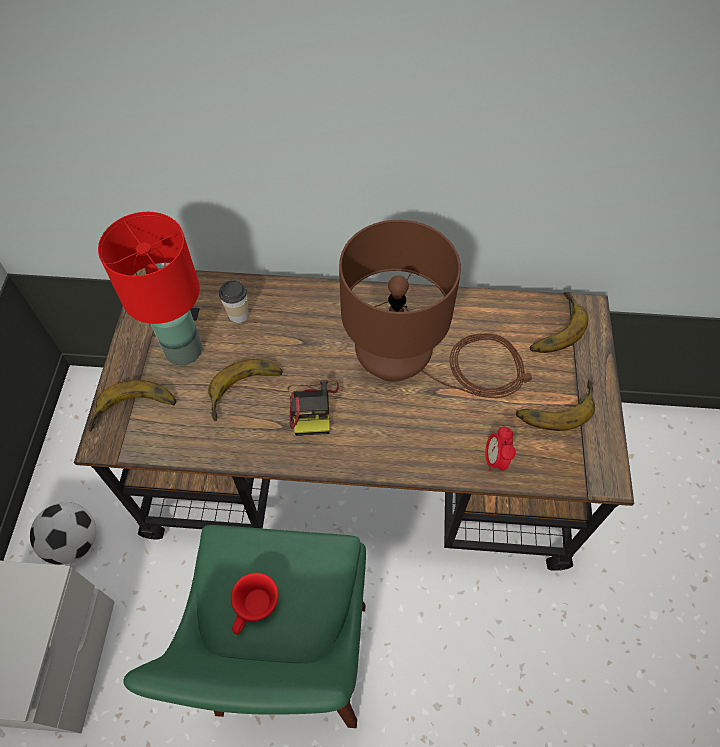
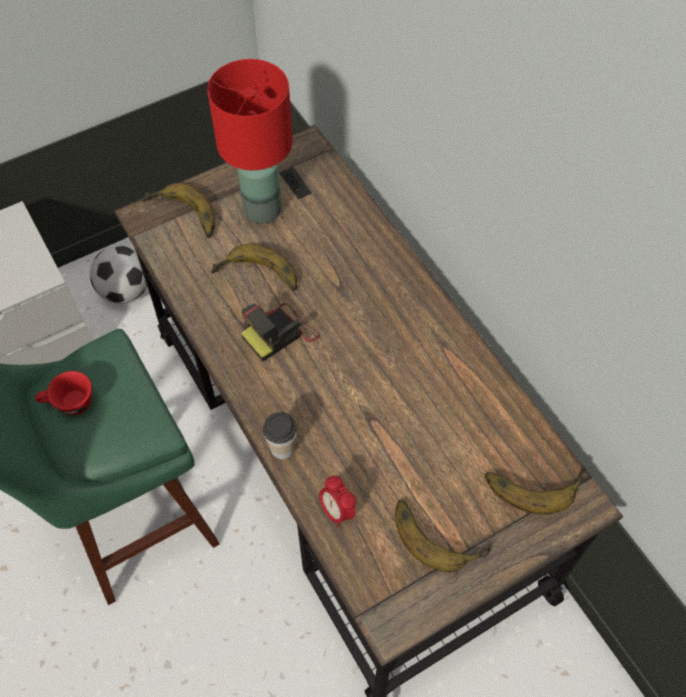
camera: 55 degrees right, 0 degrees up
(238, 314) = (327, 223): cup -> cup (282, 447)
(429, 363) = (398, 396): brown table lamp -> none
(495, 459) = (337, 510): alarm clock -> alarm clock turned 90 degrees counterclockwise

